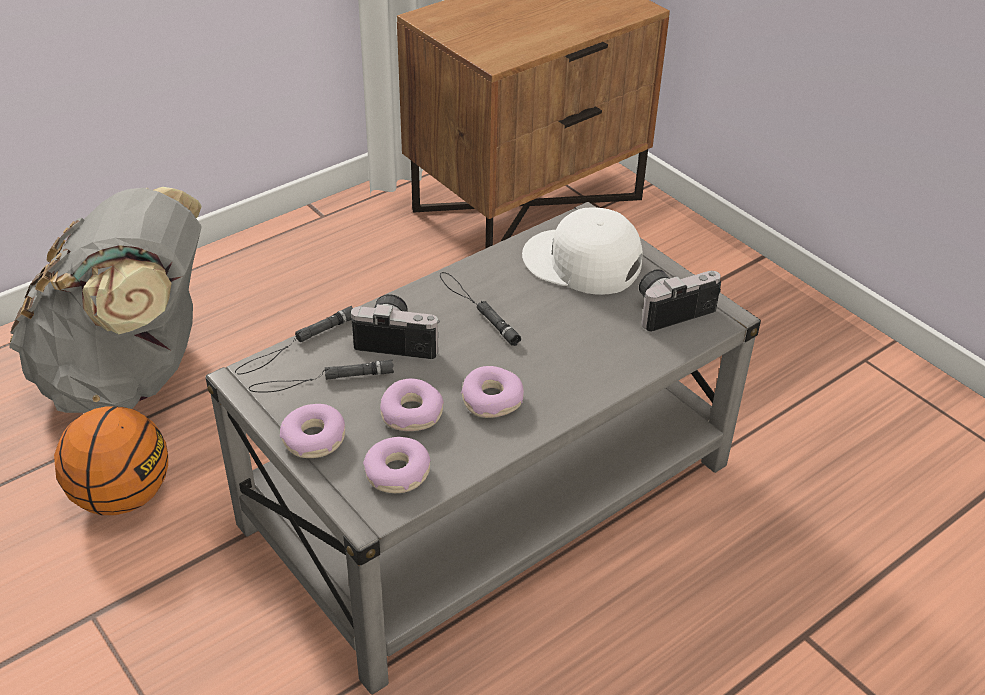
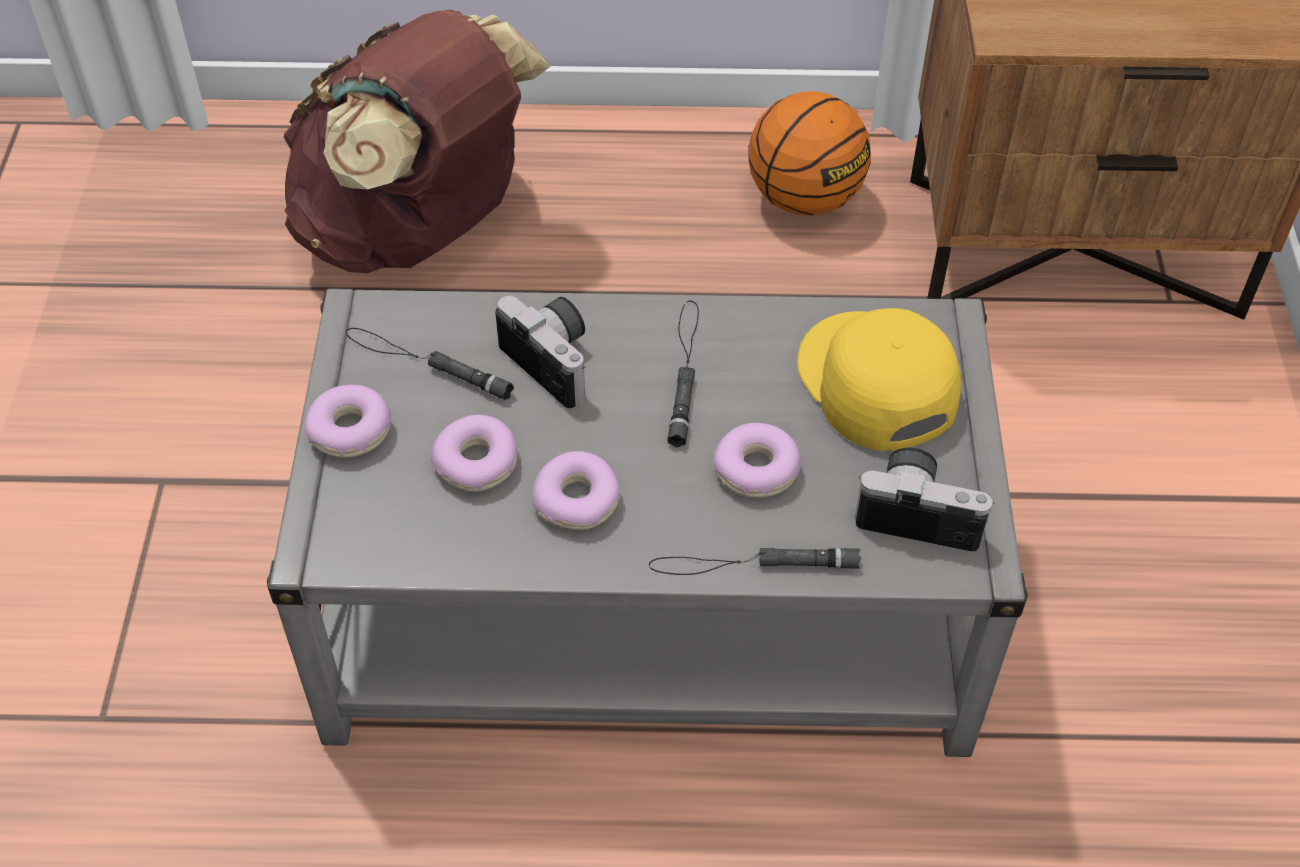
camera: 40 degrees right, 10 degrees up
(122, 496) = (293, 367): basketball -> basketball (804, 198)
(132, 375) = (419, 230): grey backpack -> brown backpack
(296, 344) = (445, 304): black flashlight -> black flashlight (753, 565)
(397, 473) = (390, 525): donut -> donut (756, 470)
(582, 263) = (874, 383): white cap -> yellow cap

